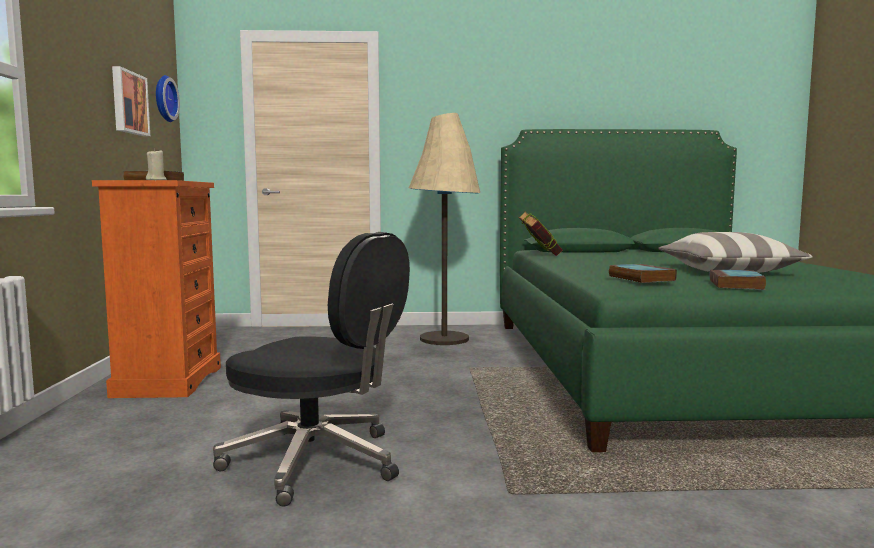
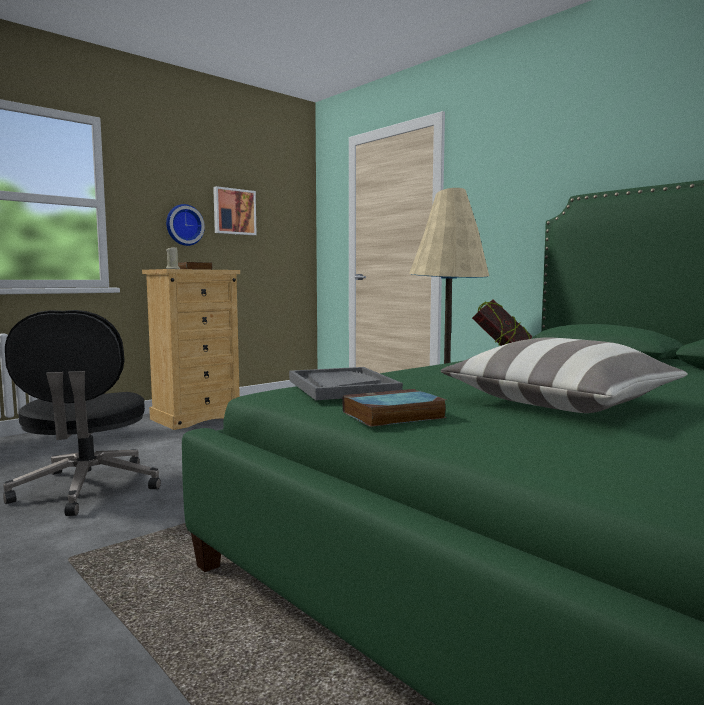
camera: 50 degrees right, 0 degrees up
(163, 98) = (288, 204): wall clock -> wall clock (184, 225)
(168, 381) = (196, 418): orange dresser -> beige dresser
(639, 278) = (341, 387): book -> grey tray

